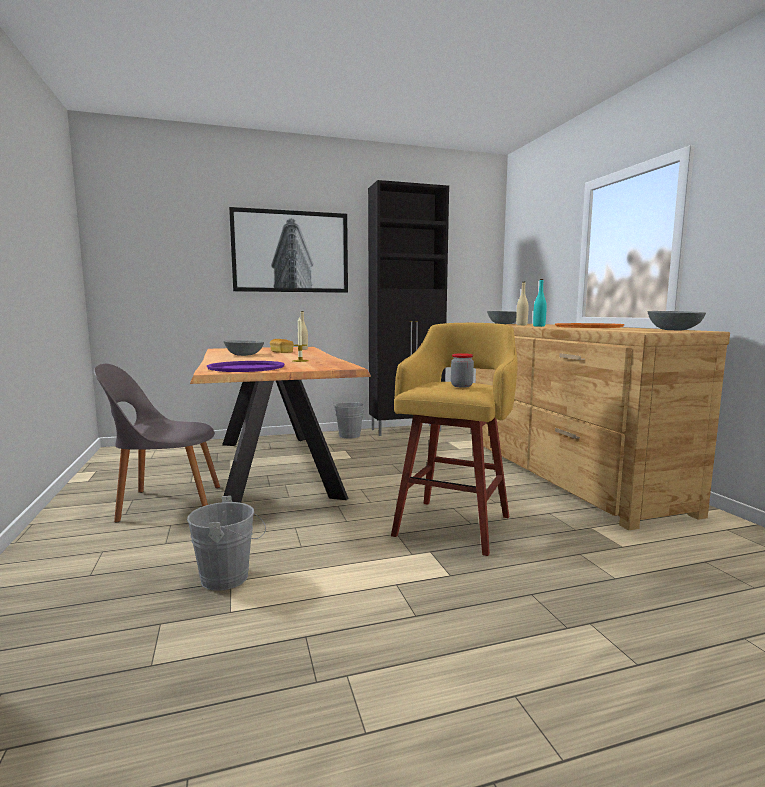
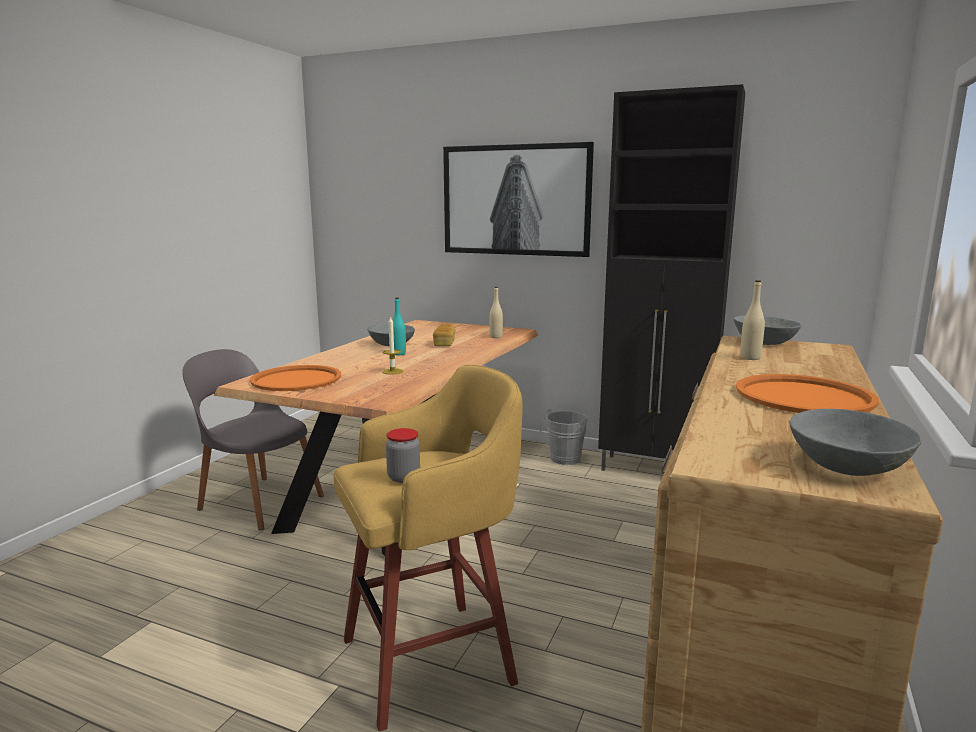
camera: 40 degrees right, 5 degrees up
(230, 577) = (157, 617): grey bucket -> none
(246, 368) = (296, 380): purple tray -> orange tray
(539, 326) = (733, 374): turquoise bottle -> turquoise bottle (398, 354)

